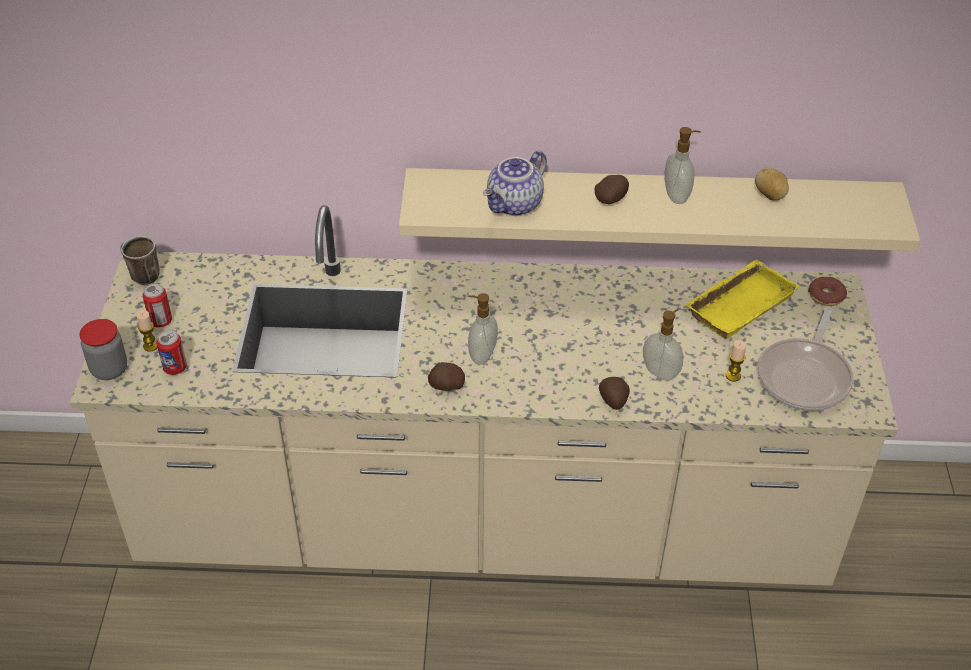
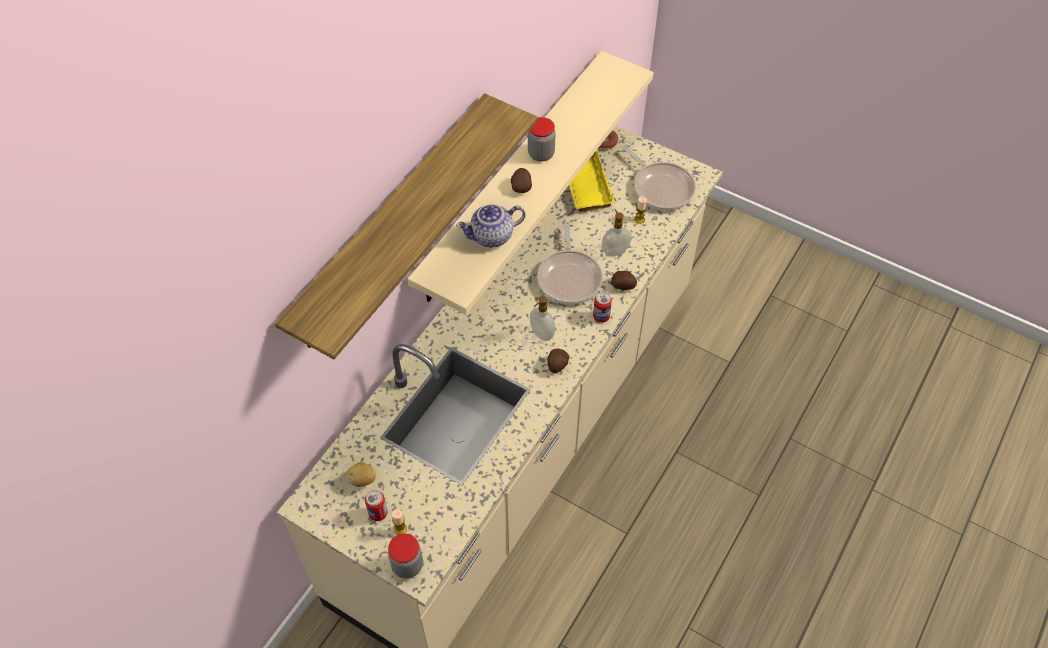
camera: 60 degrees left, 10 degrees up
(141, 276) = (317, 509): mug -> none
(175, 368) = (434, 520): can -> can (601, 316)
(387, 65) = (391, 223): none -> shelf
(515, 205) = (491, 237): teapot -> teapot turned 90 degrees clockwise
(584, 346) = (569, 277): none -> frying pan
(677, 195) = (541, 154): soap dispenser -> jar
(770, 195) = (572, 112): potato -> potato (362, 480)

